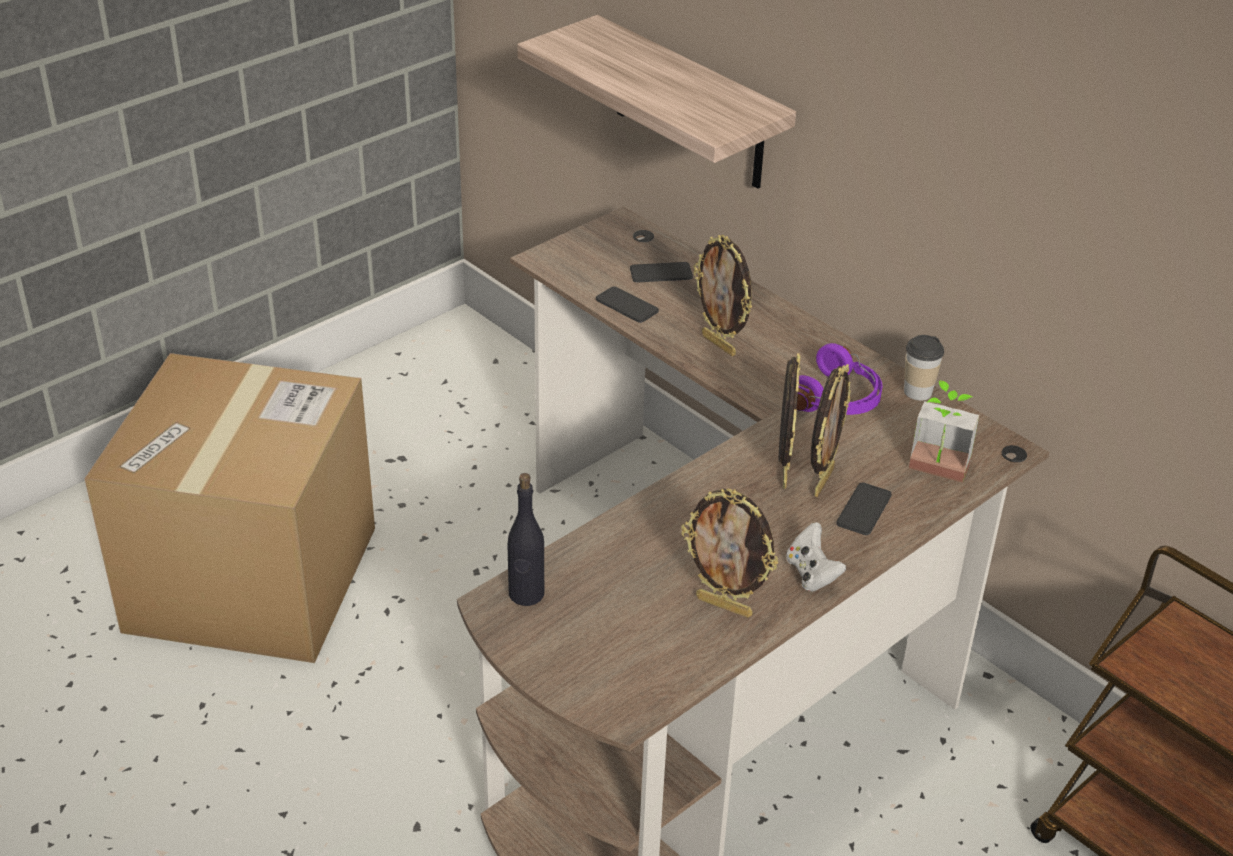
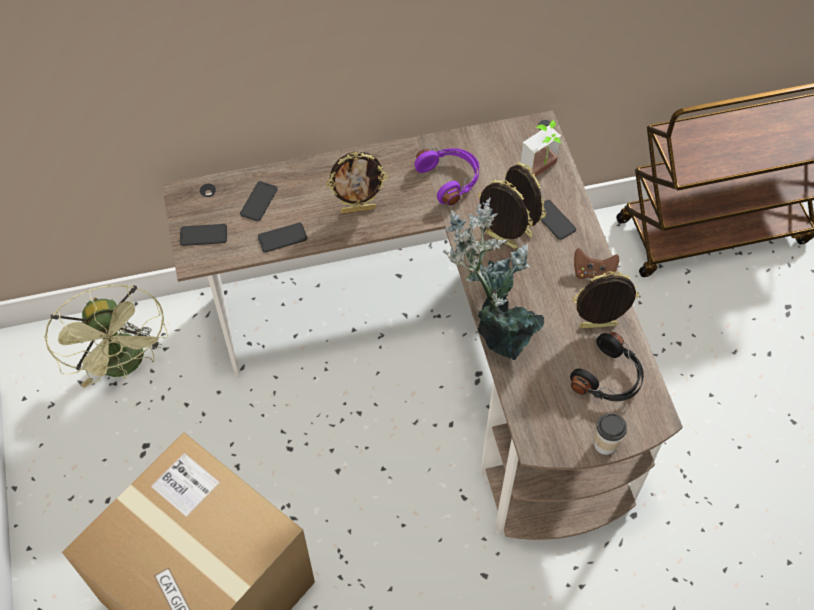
camera: 60 degrees left, 20 degrees up
(489, 403) = (125, 365): none -> green fan
(526, 594) = (537, 424): black bottle -> none
(581, 254) = (203, 235): none -> phone
(647, 507) = (493, 325): none -> potted plant
(650, 642) = (609, 378): none -> black headphones
(689, 105) = (200, 92): shelf -> none
(725, 606) = (597, 327): picture frame -> picture frame turned 150 degrees counterclockwise
(811, 574) = (593, 273): white game controller -> brown game controller
(917, 391) = (466, 137): cup -> cup (605, 444)

